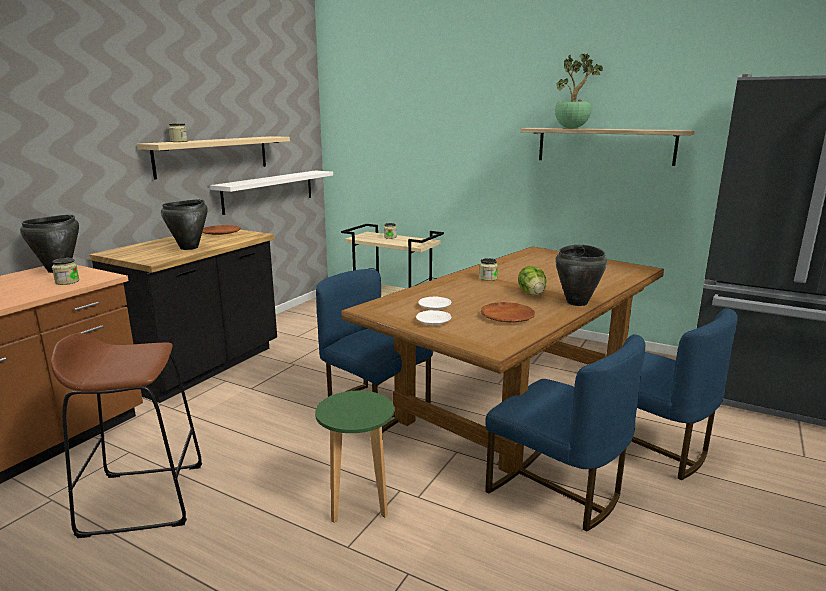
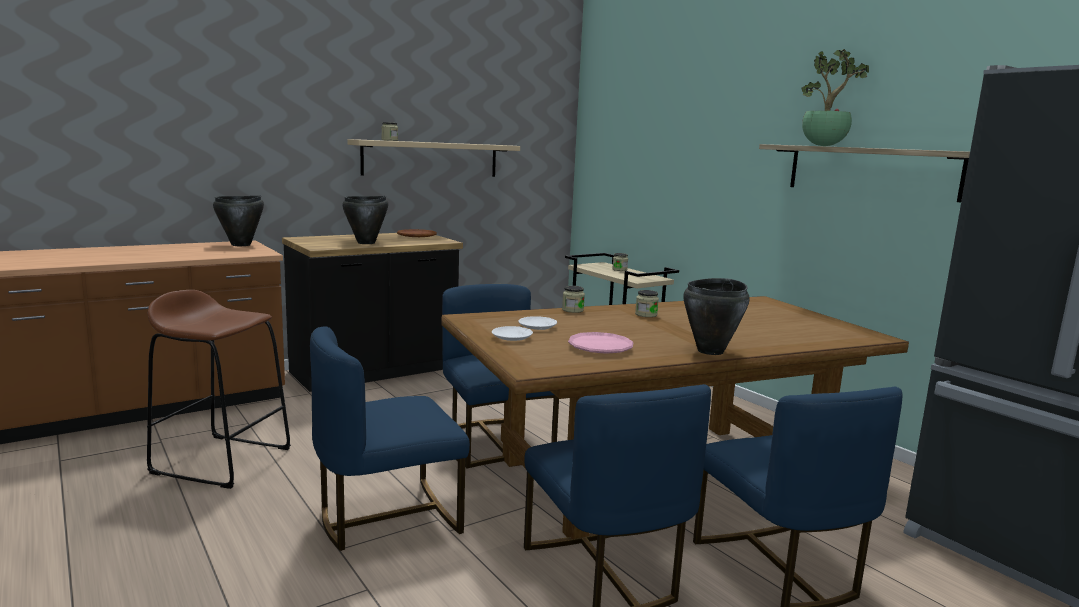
camera: 25 degrees right, 5 degrees down
(67, 282) = (231, 252): jar -> jar (572, 310)
(269, 191) = (496, 203): white shelf -> none
(357, 502) = (387, 517): green stool -> blue chair
(507, 316) = (600, 348): brown plate -> pink plate
(532, 293) = (672, 335): lettuce -> none

